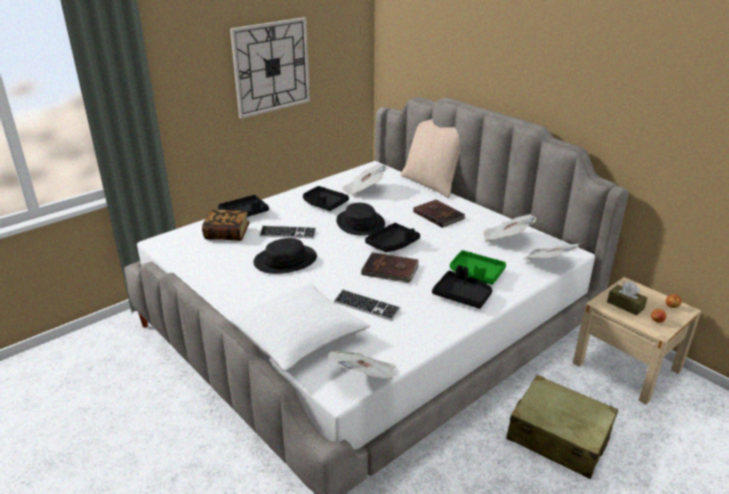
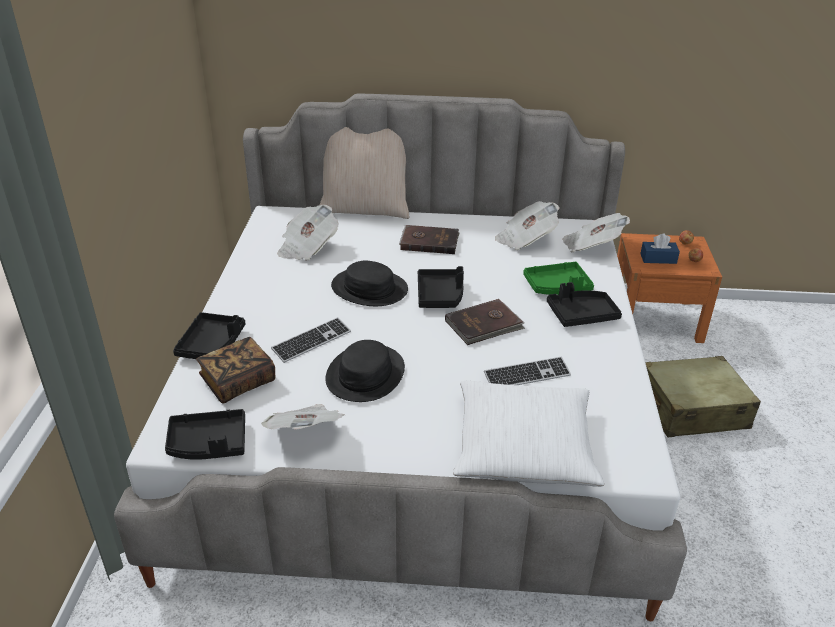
camera: 45 degrees left, 5 degrees up
(271, 67) = (136, 112): wall clock -> none
(324, 204) = (291, 285): black tray -> black tray (208, 444)
(365, 378) = (642, 444): newspaper -> newspaper (305, 433)
(625, 305) = (658, 259): brown tissue box -> blue tissue box
(626, 367) = (655, 319): beige nightstand -> orange nightstand

